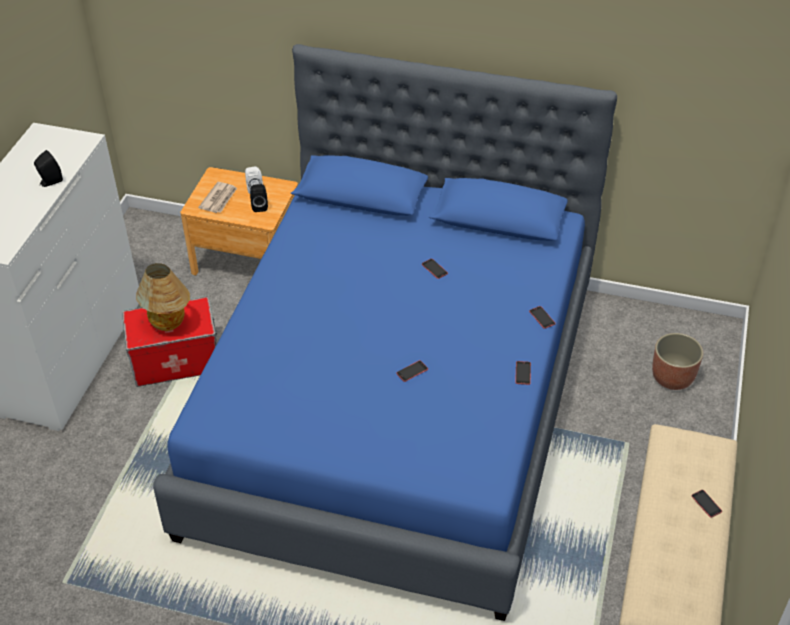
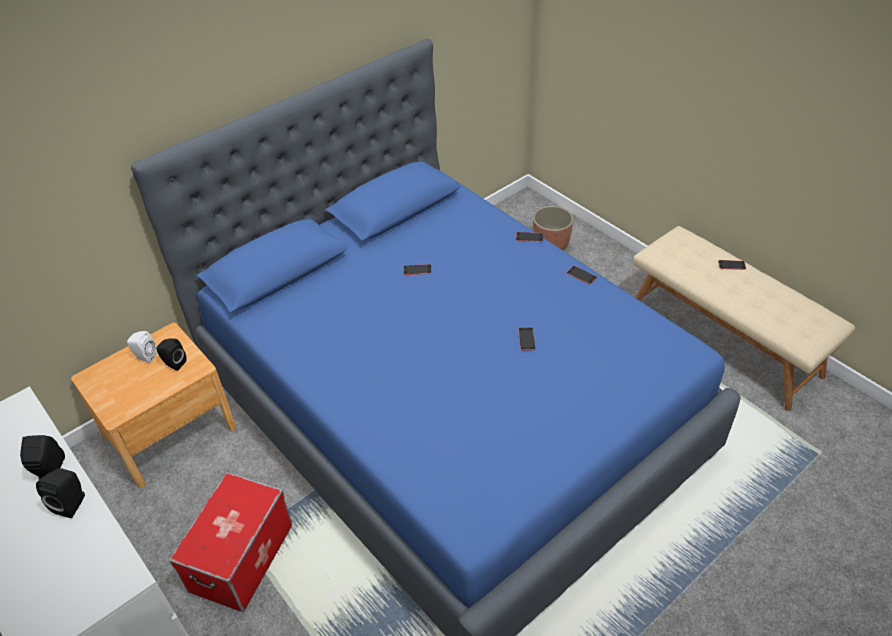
camera: 55 degrees left, 0 degrees up
(36, 203) = (72, 503): none -> black speaker
(169, 325) = (233, 524): table lamp -> none
(219, 199) = (127, 389): newspaper -> none

